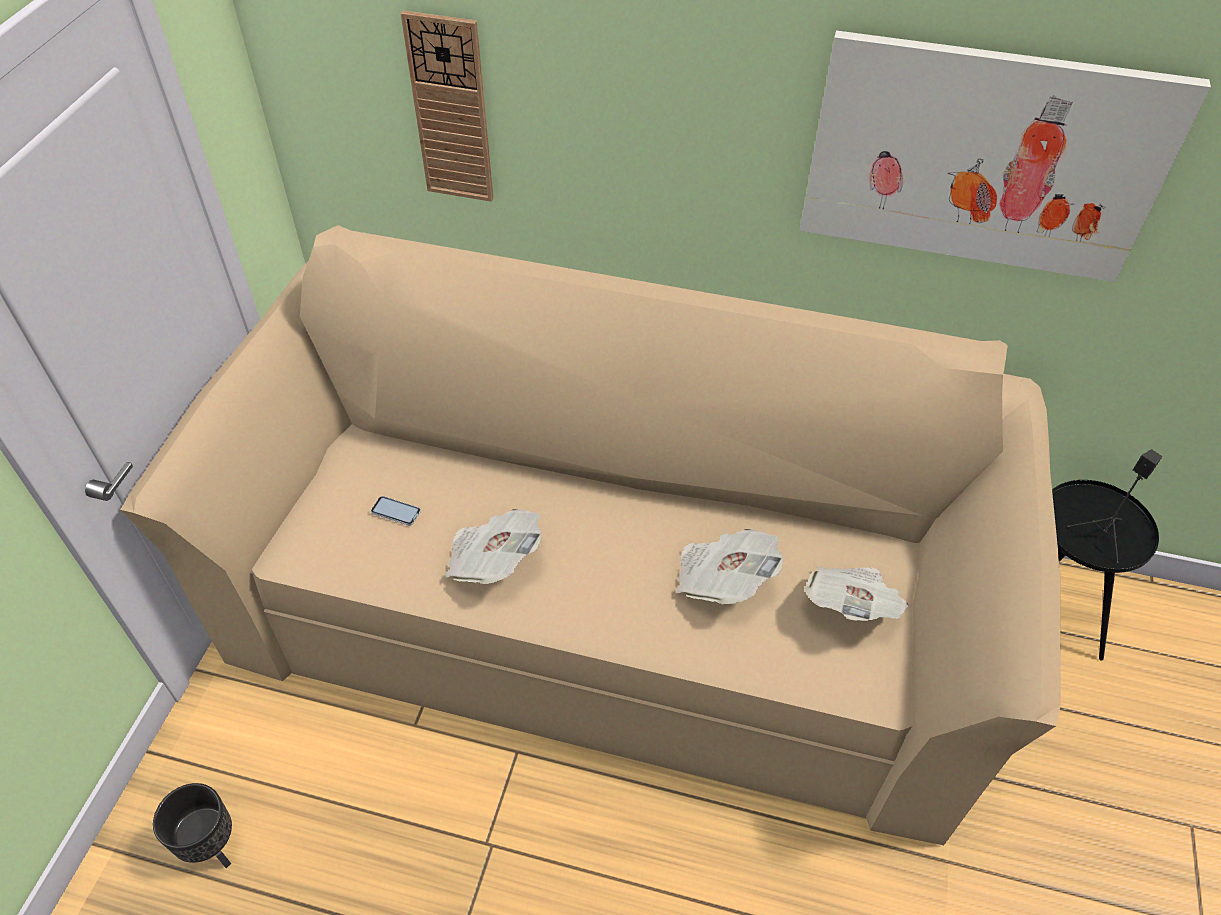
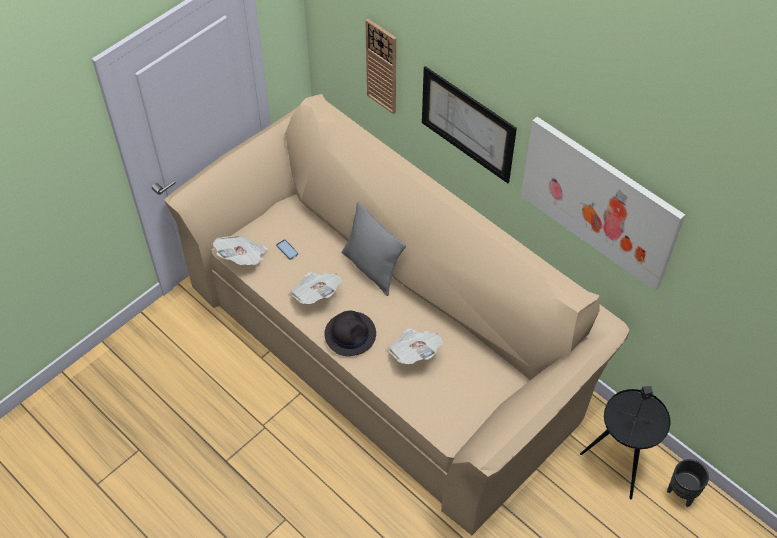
camera: 30 degrees right, 5 degrees up
(213, 847) = (148, 368): black planter -> black planter (681, 494)
(559, 480) = (372, 269): none -> grey pillow
(597, 599) = (350, 334): none -> black hat
(661, 139) = (467, 124): none -> picture
(851, 606) = (467, 393): newspaper -> newspaper (243, 258)

